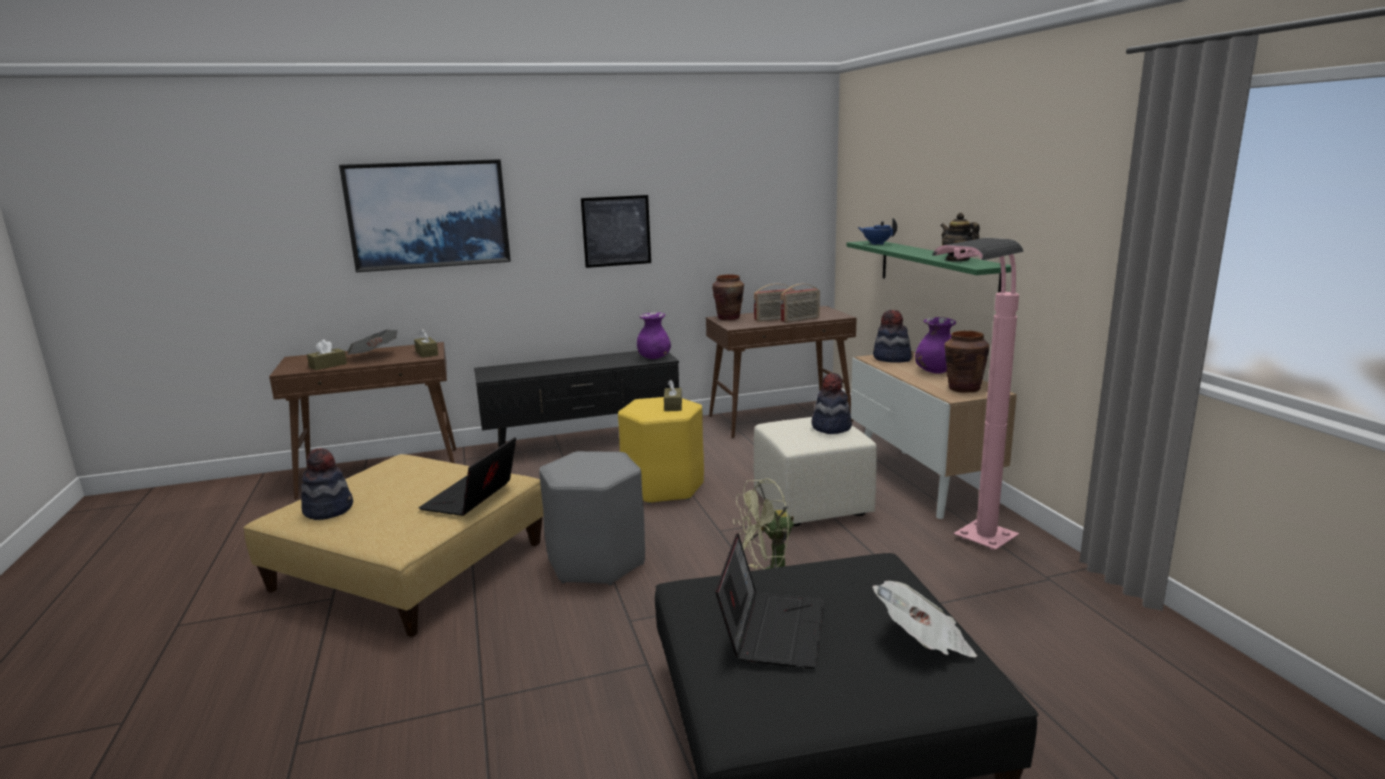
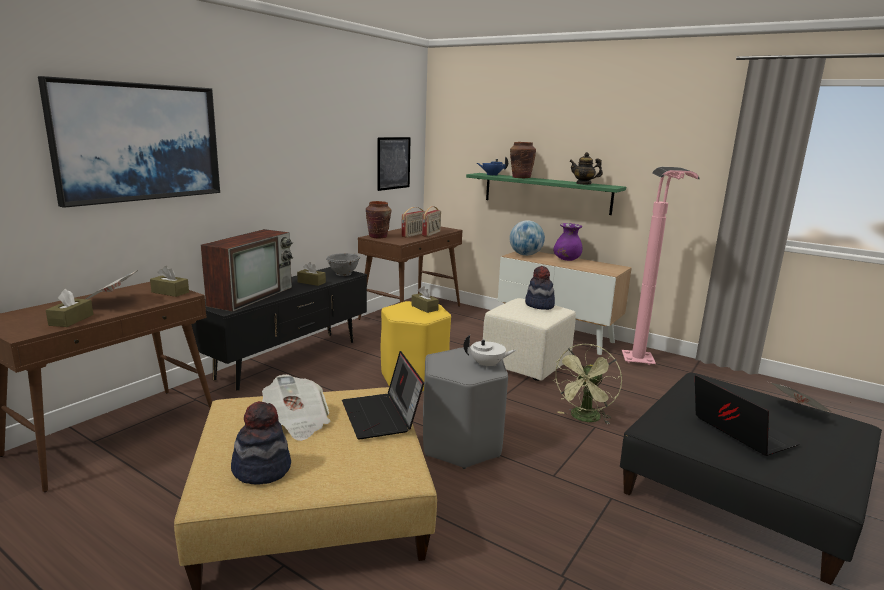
camera: 40 degrees left, 0 degrees up
(407, 485) = (297, 423): none -> newspaper
(532, 368) = (252, 295): none -> television
(602, 473) = (487, 365): none -> white teapot
(607, 362) = (311, 282): none -> brown tissue box
(616, 231) = (297, 164): picture -> picture (393, 163)
(654, 358) = (343, 274): purple vase -> grey bowl
(891, 359) = (525, 255): hat -> globe
(963, 389) = (603, 268): brown vase -> brown vase (521, 177)

